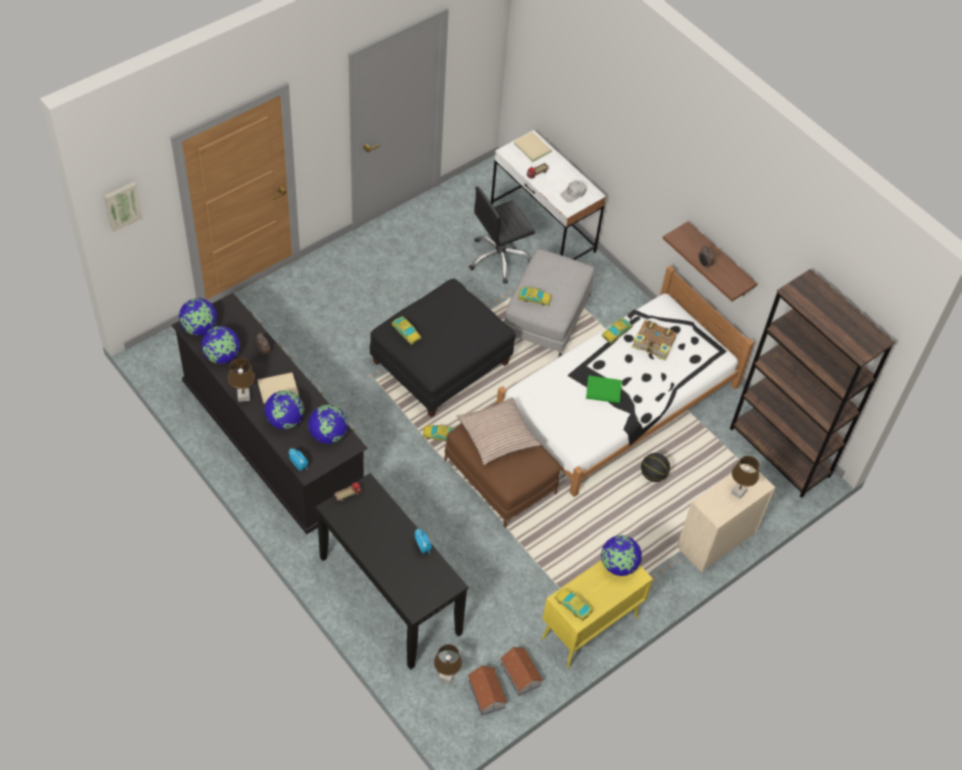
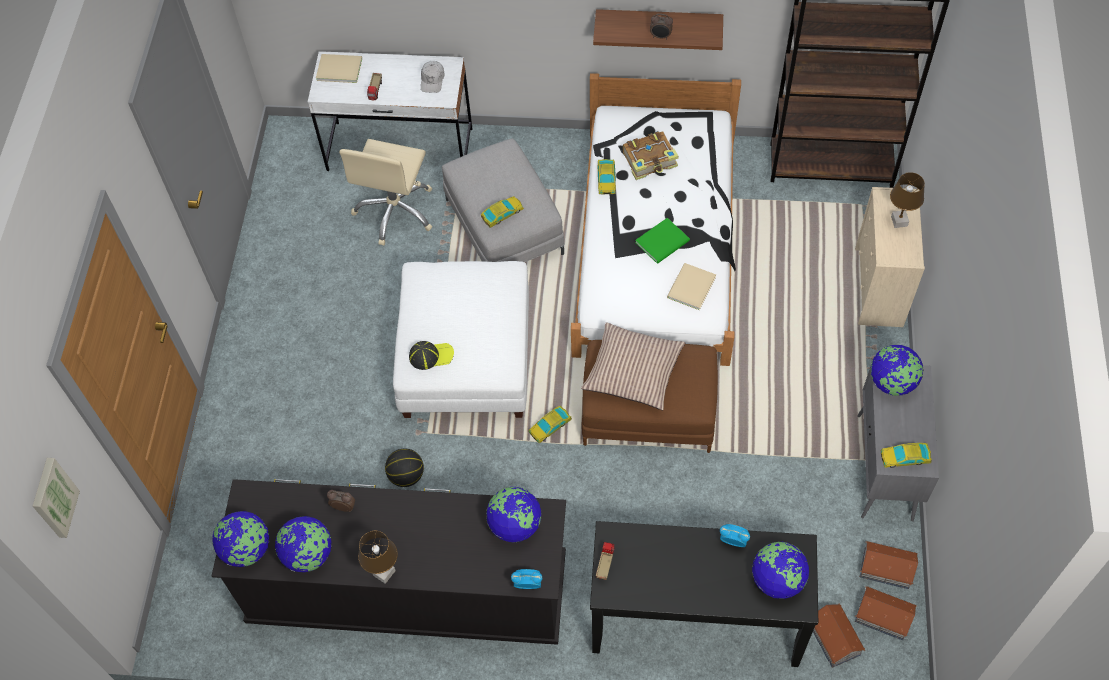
camera: 40 degrees left, 5 degrees up
(276, 388) = (405, 530): beige book -> beige book (689, 288)
(285, 420) = (456, 554): globe -> globe (777, 580)
(406, 332) = (431, 355): toy car -> cap
(441, 362) = (466, 358): black ottoman -> white ottoman
(446, 677) = (834, 639): brown table lamp -> toy house
(499, 259) = (395, 211): black office chair -> beige office chair
(589, 628) = (884, 468): yellow cabinet -> grey cabinet
(653, 475) = (765, 281): basketball -> basketball (406, 476)

